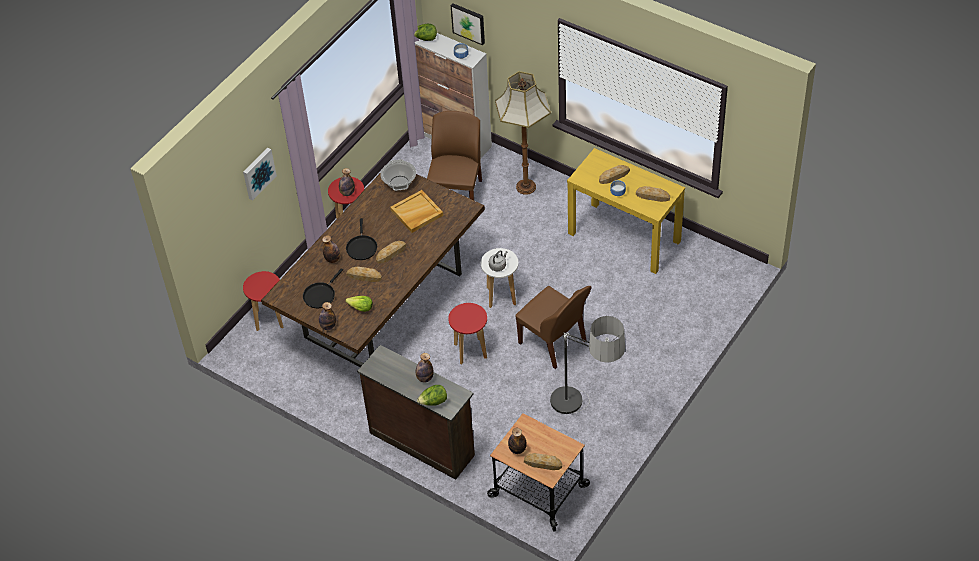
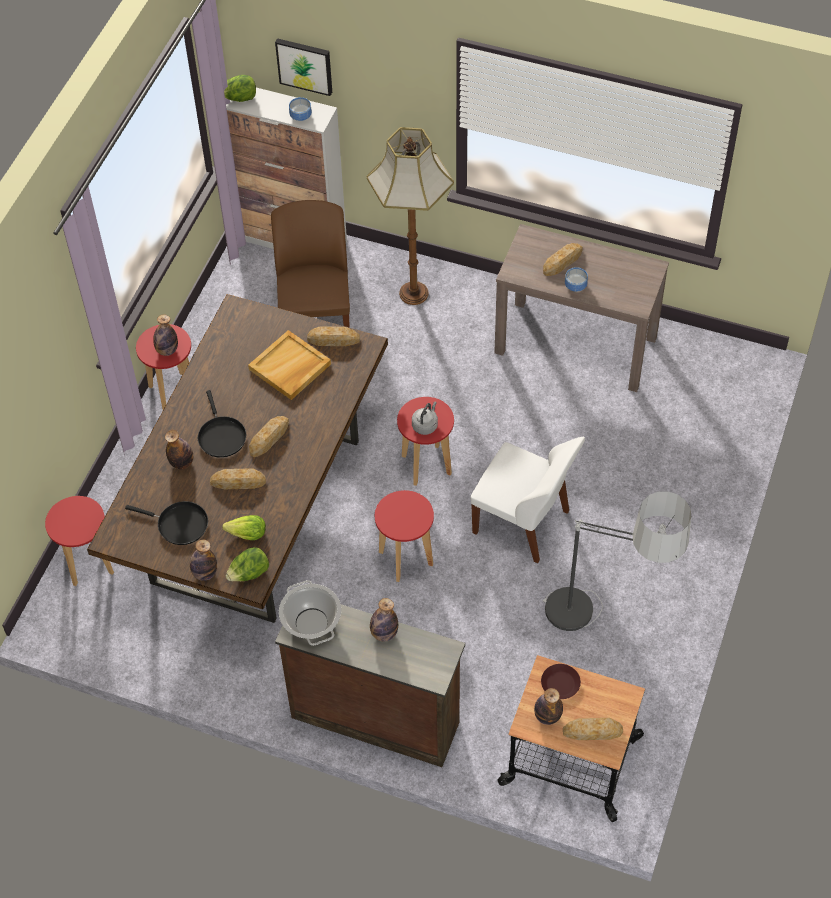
camera: 15 degrees left, 5 degrees up
(258, 173) = (44, 352): picture -> none
(320, 295) = (179, 524): black frying pan -> black frying pan turned 90 degrees counterclockwise
(399, 183) = (249, 324): cooking pot -> cooking pot (311, 622)
(433, 402) = (409, 671): lettuce -> lettuce (249, 574)
(501, 296) = (426, 465): white stool -> red stool
(531, 432) = (560, 683): none -> brown plate
(553, 343) = (523, 523): brown chair -> white chair
(624, 237) = (576, 345): yellow console table -> brown console table
(652, 196) = (627, 283): bread -> bread (333, 339)

